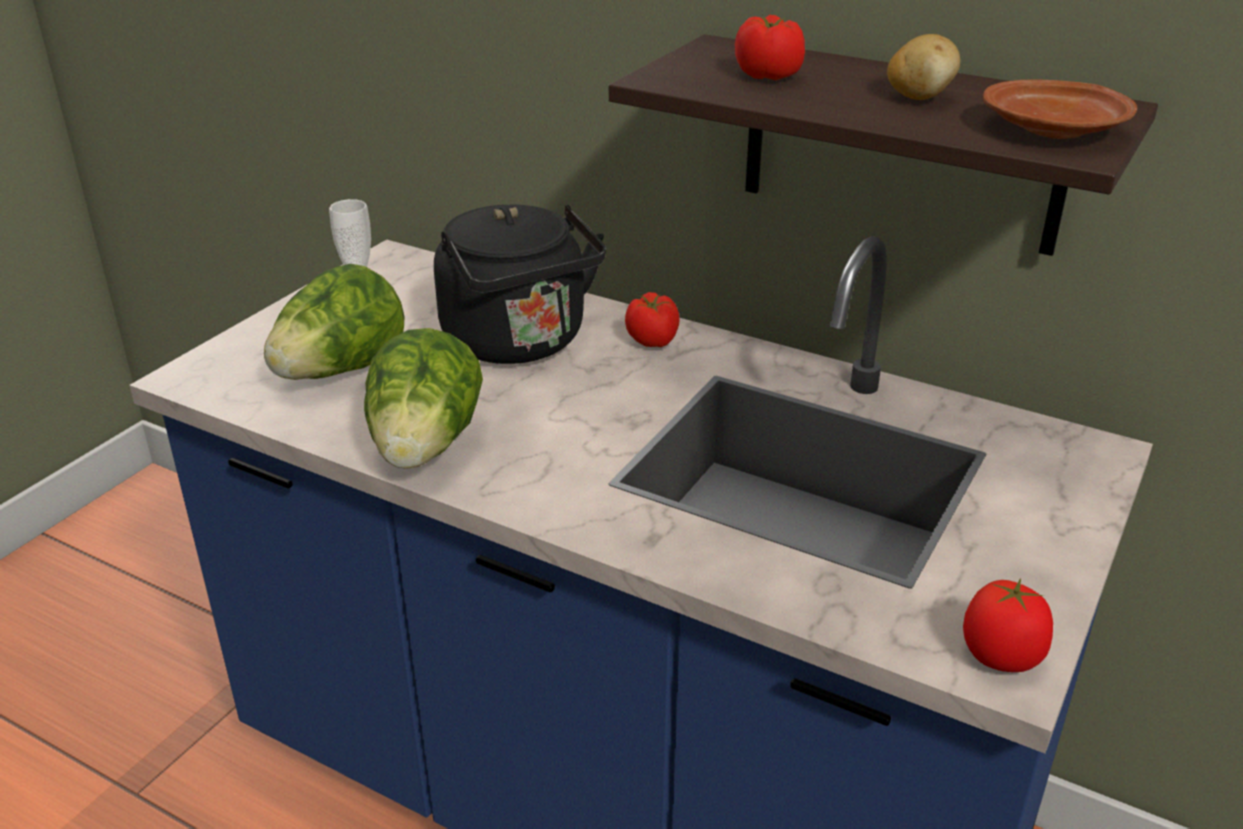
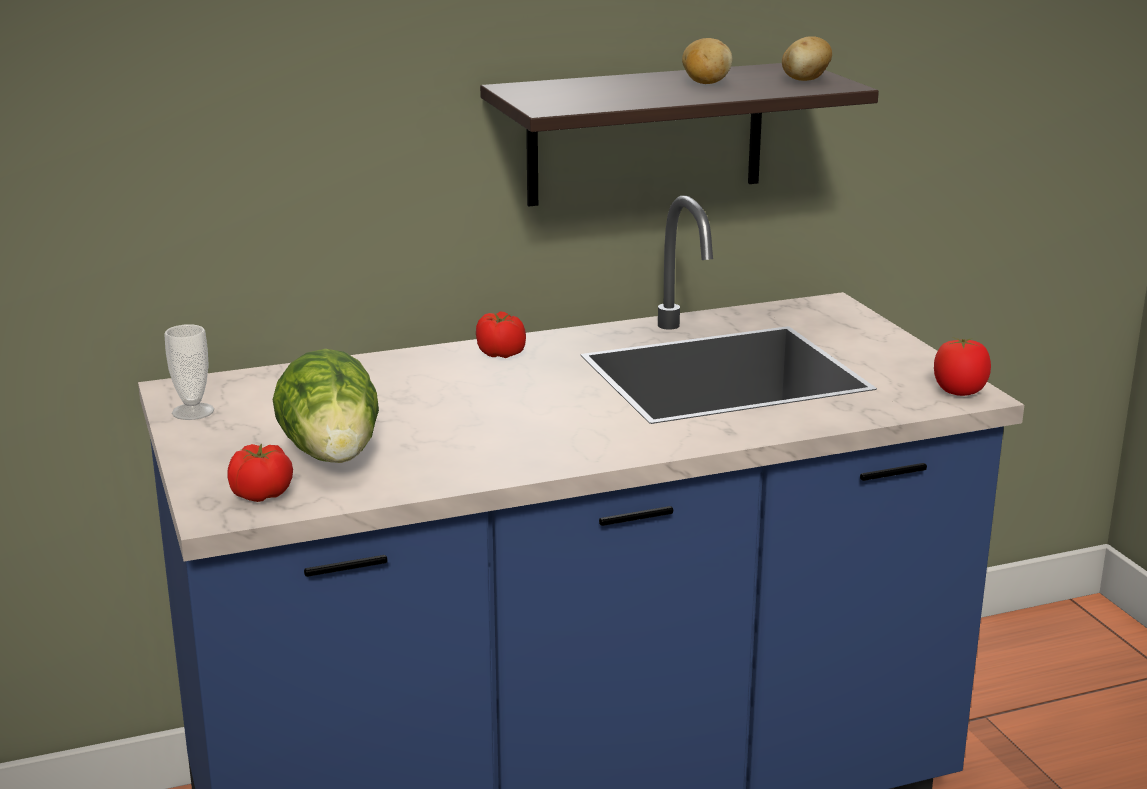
camera: 50 degrees left, 10 degrees down
(425, 448) = (504, 460): lettuce -> none
(520, 343) = (419, 391): black kettle -> none
(767, 76) = (600, 93): tomato -> tomato (261, 495)
(1055, 130) = (805, 80): brown plate -> potato

